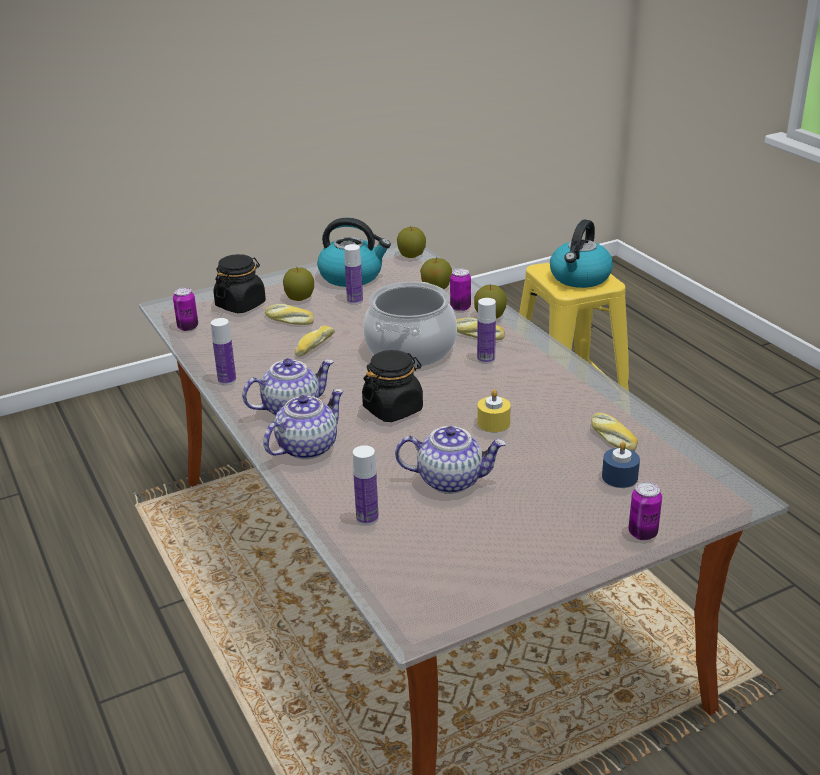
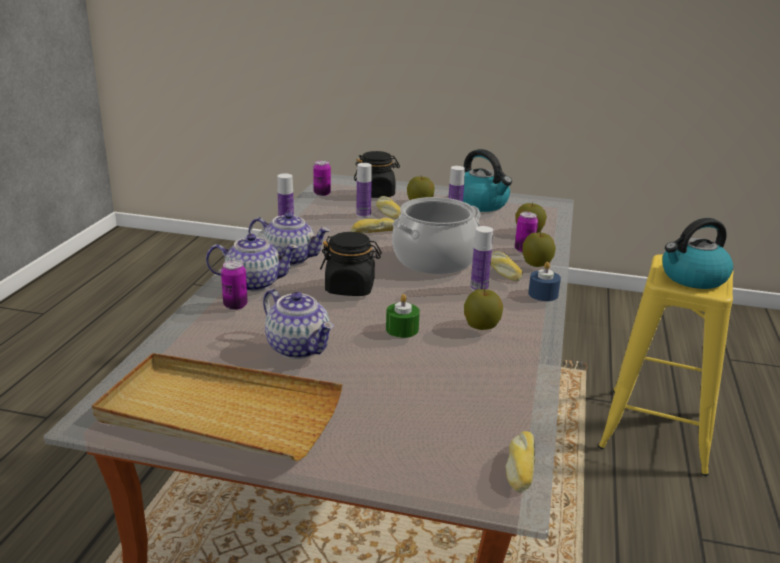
camera: 40 degrees right, 5 degrees down
(367, 518) = (203, 340): bottle -> bottle (363, 215)
(411, 256) = (549, 207): apple -> apple (481, 326)
(491, 561) = (218, 413): none -> beige tray
(493, 423) = (402, 329): yellow candle -> green candle
(611, 438) = (475, 386): bread -> bread (519, 466)
(619, 477) = (426, 416): blue candle -> blue candle (543, 294)
(642, 533) = (363, 466): can -> can (235, 305)

